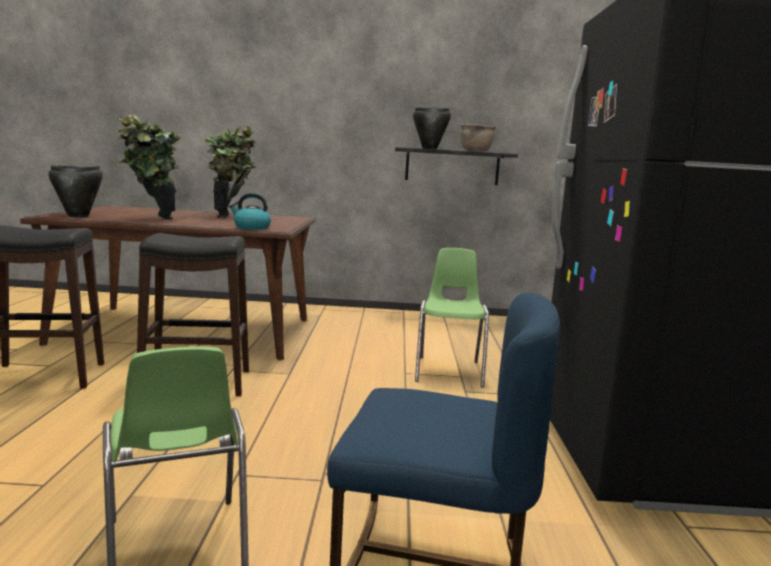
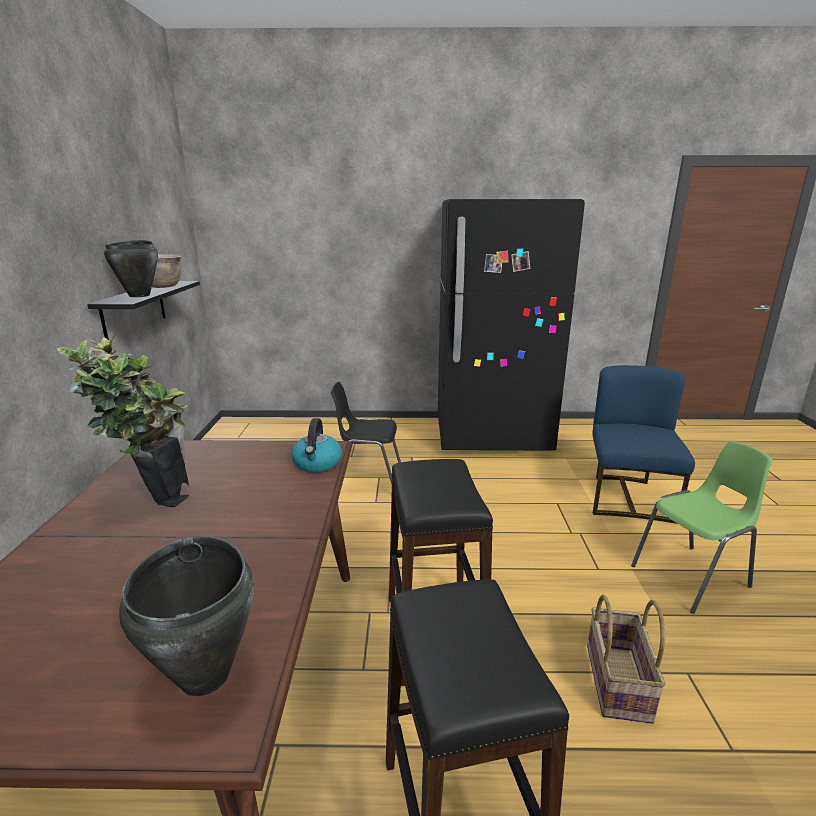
camera: 90 degrees left, 10 degrees up
(77, 443) = (615, 681): none -> basket
(152, 220) = (247, 558): potted plant -> none
(449, 371) = (368, 481): green chair -> black chair

